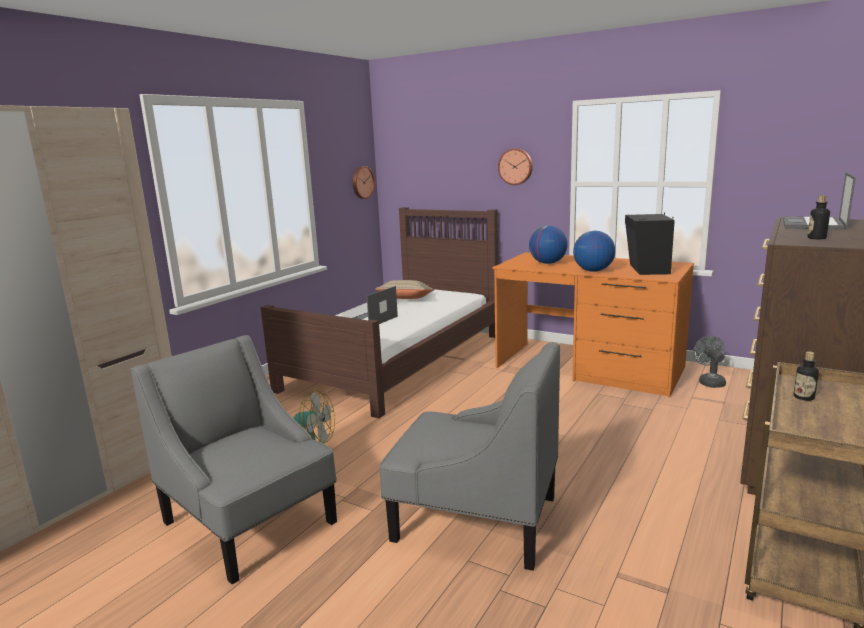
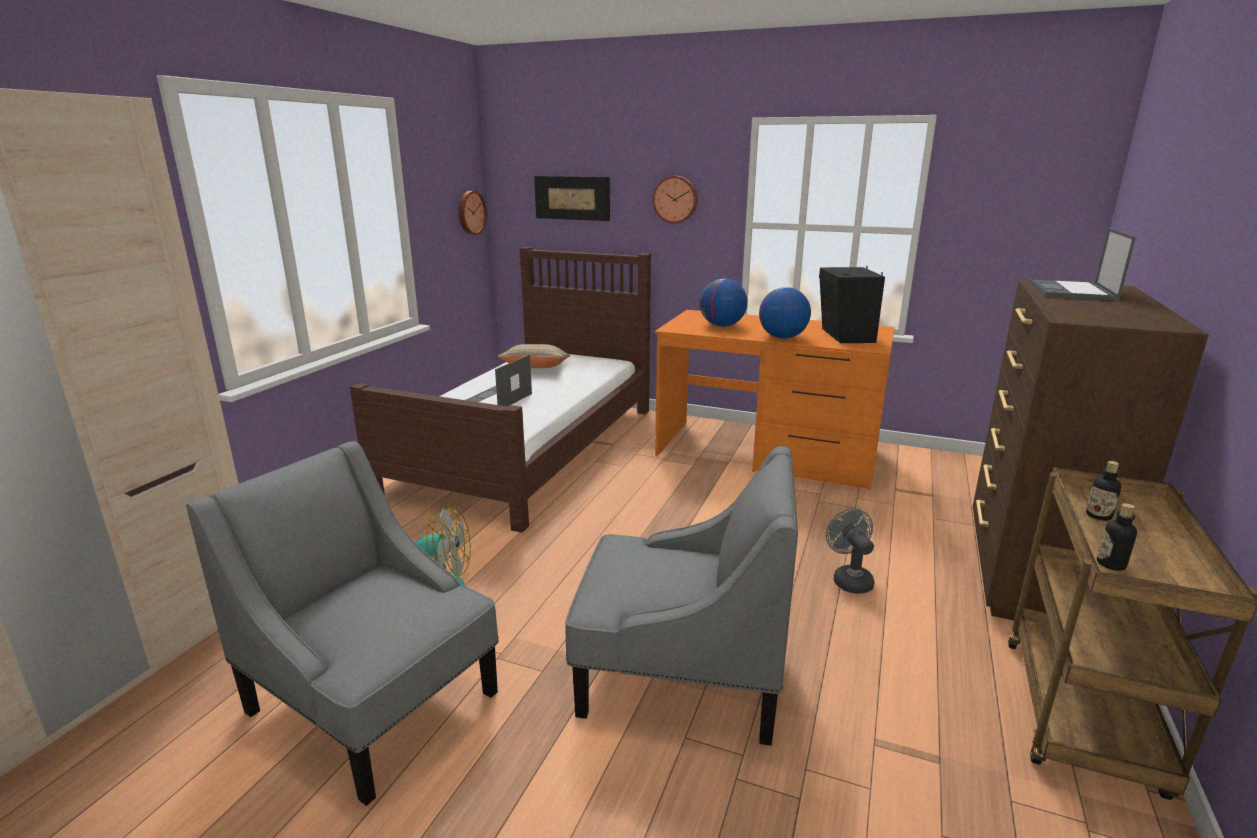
camera: 10 degrees left, 5 degrees up
(438, 168) = (572, 198): none -> picture
(709, 381) = (909, 468): grey fan -> grey fan (849, 579)
(816, 238) = (1098, 313): bottle -> bottle (1111, 564)

